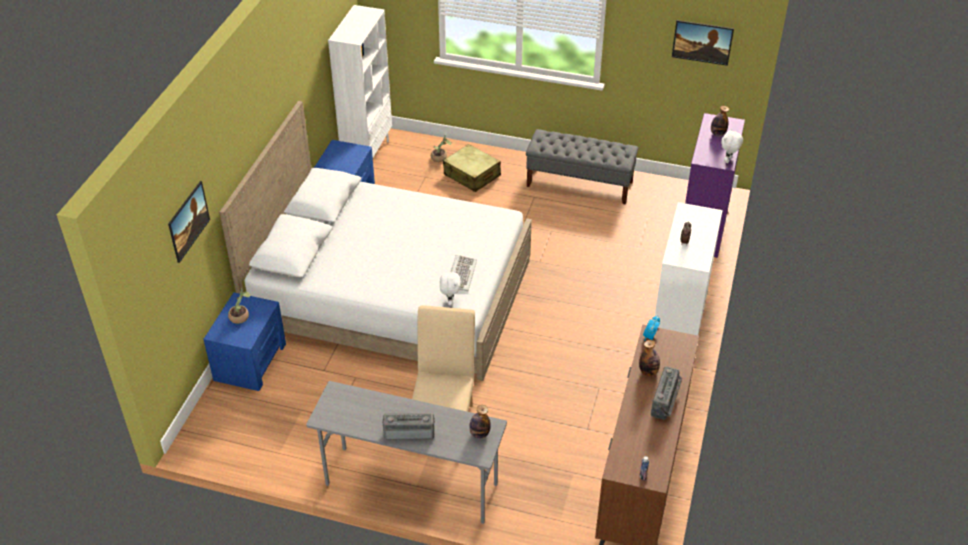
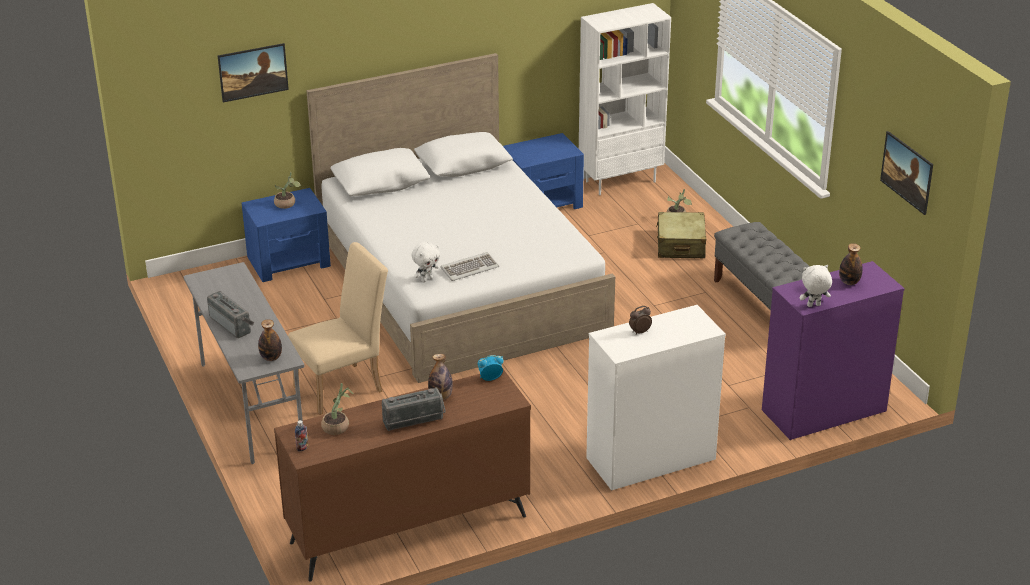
camera: 50 degrees right, 10 degrees down
(634, 442) = (338, 426): none -> potted plant

